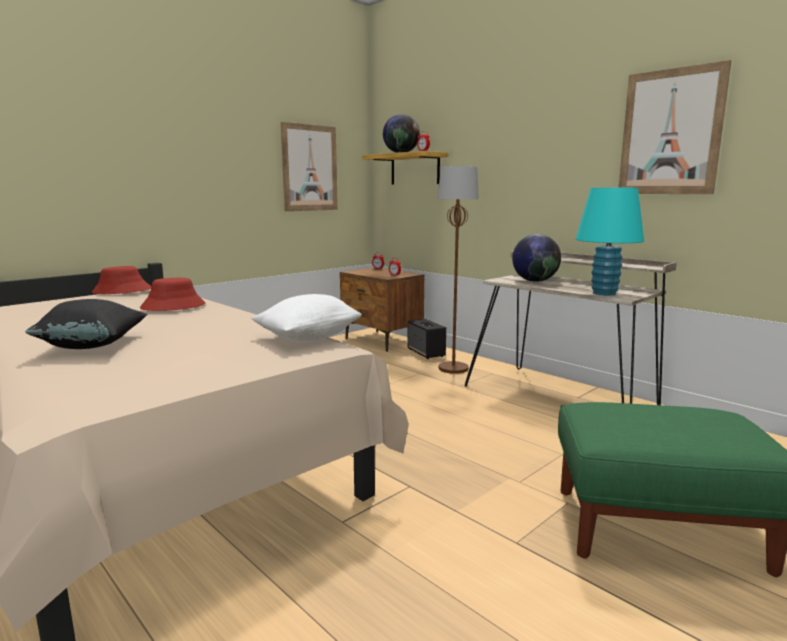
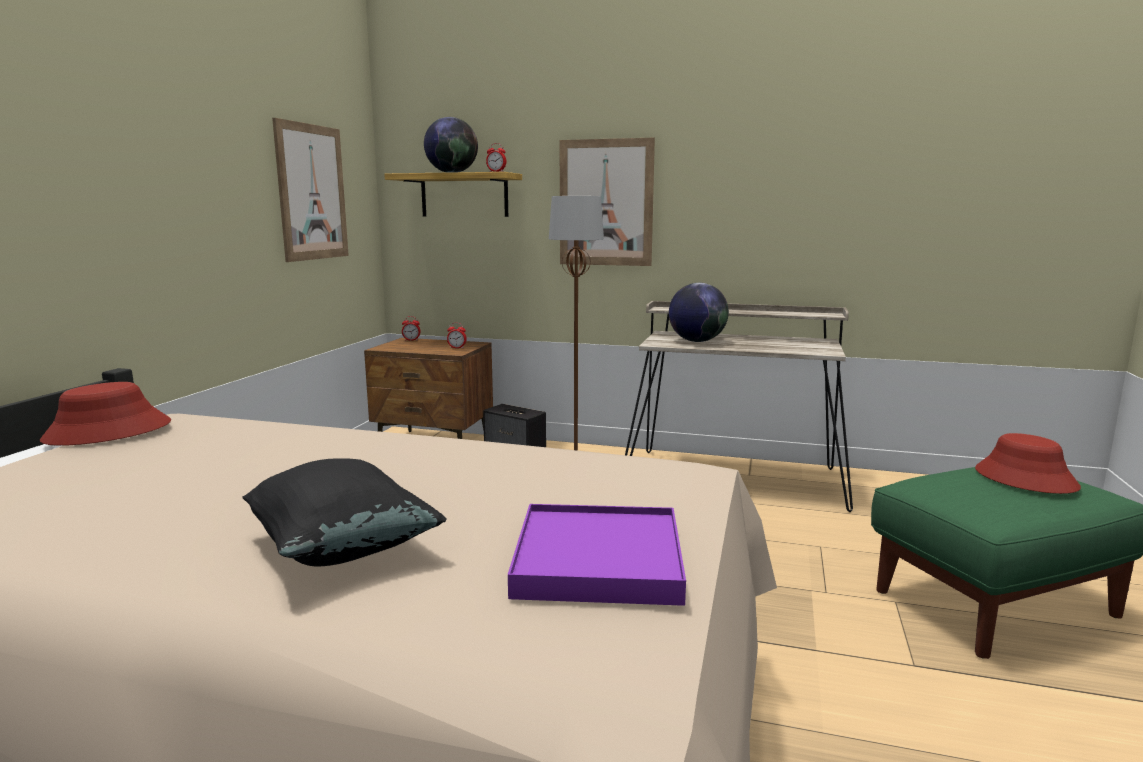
camera: 30 degrees left, 0 degrees up
(172, 371) = (599, 560): none -> purple tray
(173, 306) = (295, 447): red hat -> red hat (1024, 479)
(308, 338) = (634, 463): white pillow -> none
(604, 293) = (799, 349): turquoise table lamp -> none
(670, 132) = (828, 163): picture -> picture (606, 203)

